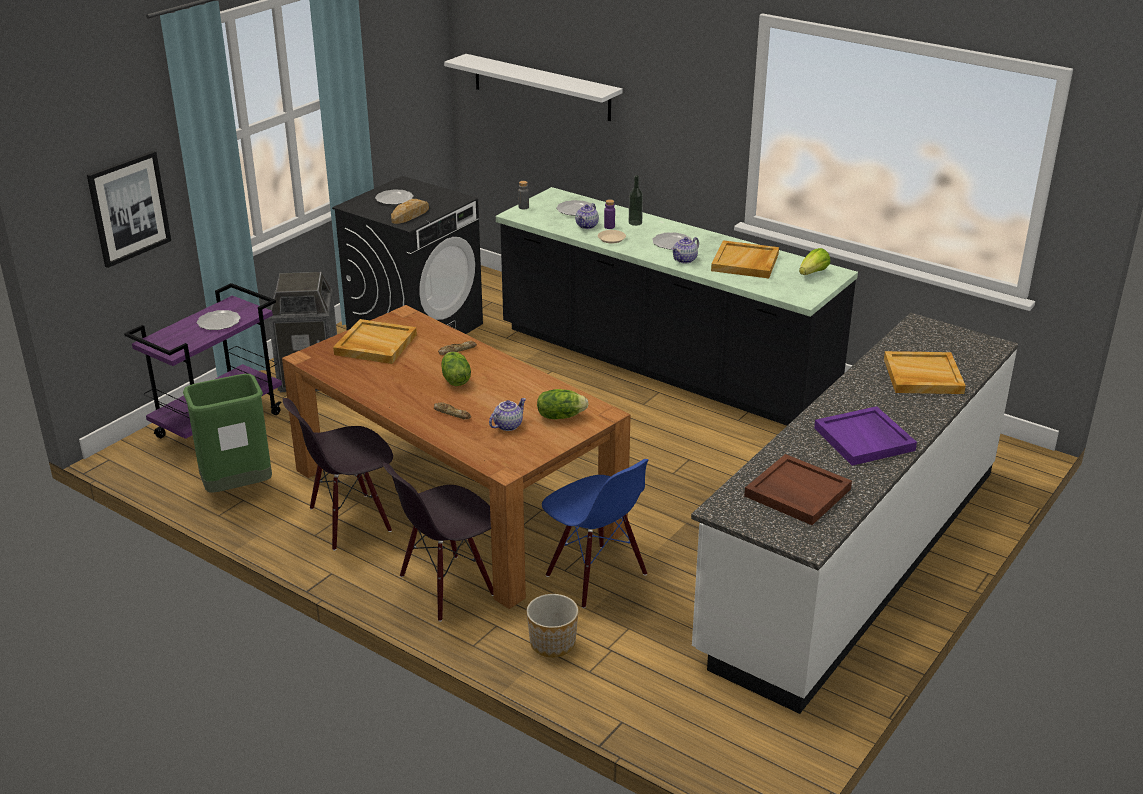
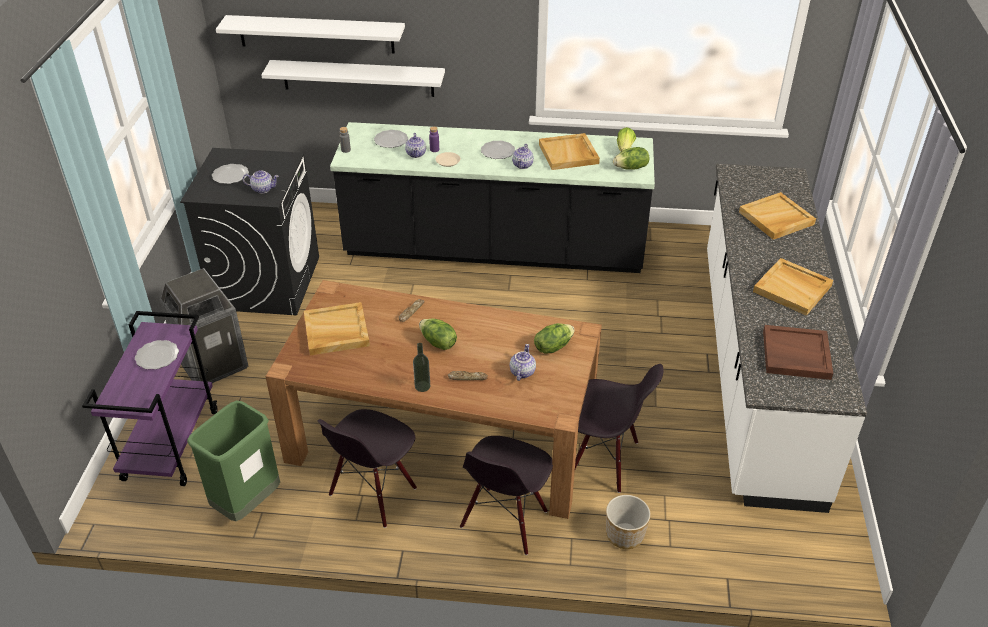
camera: 30 degrees left, 10 degrees up
(129, 208) = (43, 282): picture -> none
(410, 215) = (262, 189): bread -> teapot
(575, 143) = (358, 78): none -> white shelf
(595, 576) = (603, 460): blue chair -> black chair
(635, 222) = (451, 139): bottle -> bottle (422, 386)
(800, 290) = (631, 168): none -> lettuce
(865, 439) = (793, 289): purple tray -> beige tray

